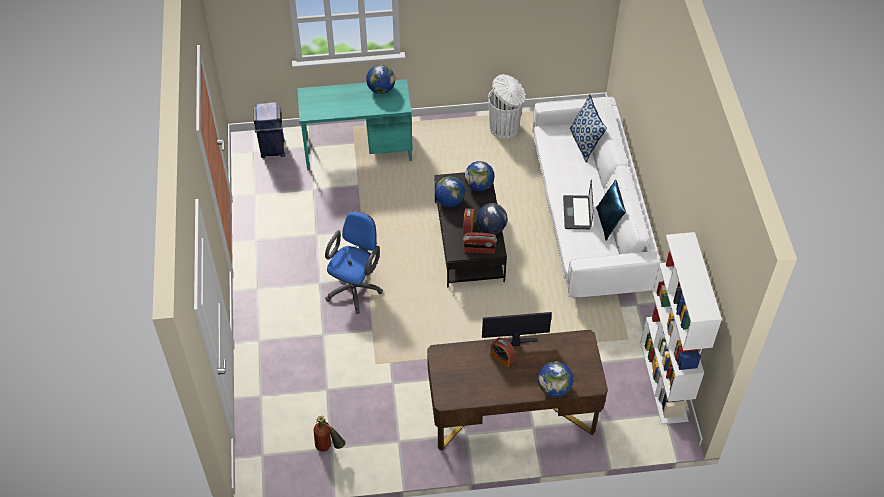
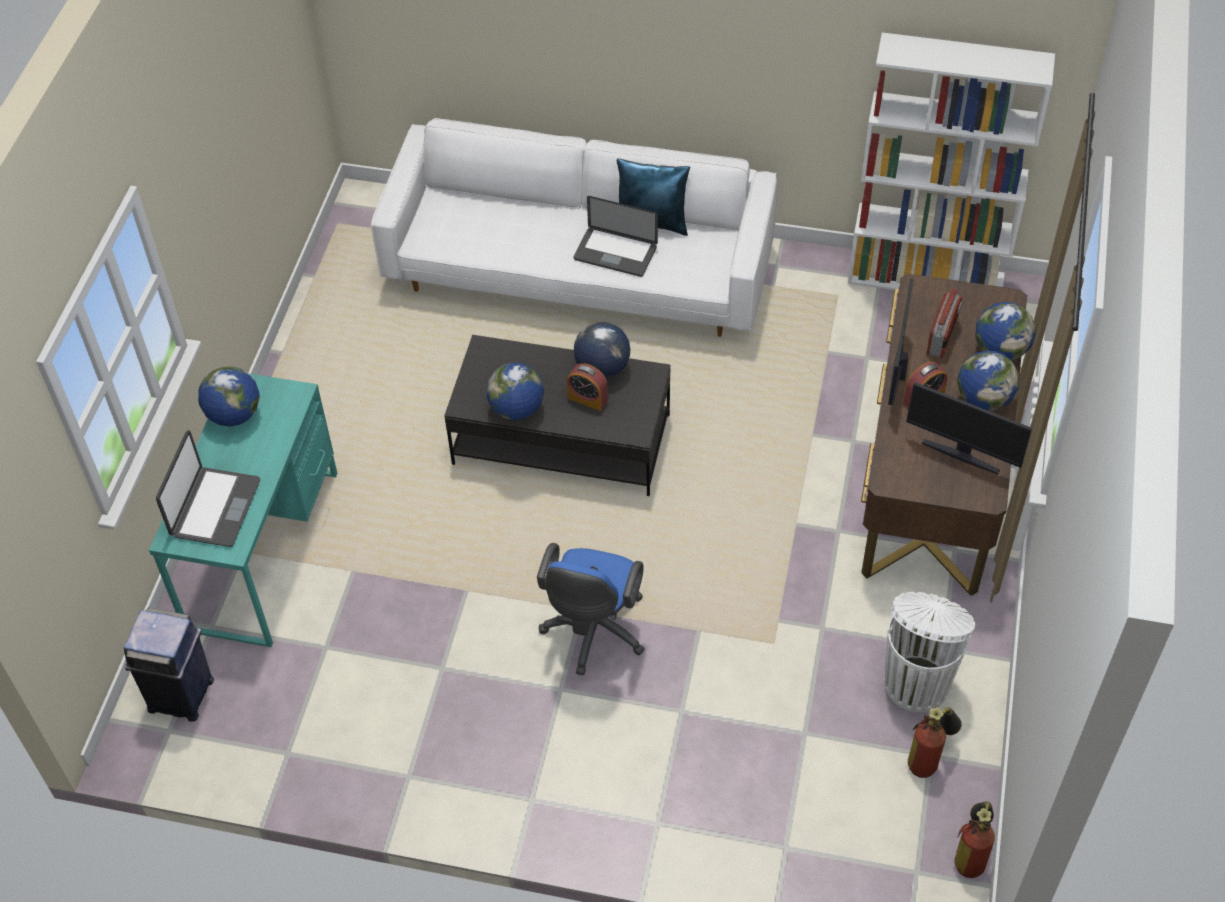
camera: 70 degrees left, 0 degrees up
(279, 477) = (971, 853): none -> fire extinguisher
(327, 101) = (214, 508): none -> laptop
(355, 287) = (593, 633): blue office chair -> blue office chair turned 120 degrees counterclockwise
(469, 383) = (961, 455): none -> monitor
(479, 186) = (501, 359): globe -> globe (983, 399)
(479, 250) = (643, 397): radio -> radio (942, 337)
(505, 128) = (334, 321): white trash can -> white trash can (917, 682)
(585, 144) = (472, 201): pillow -> none

